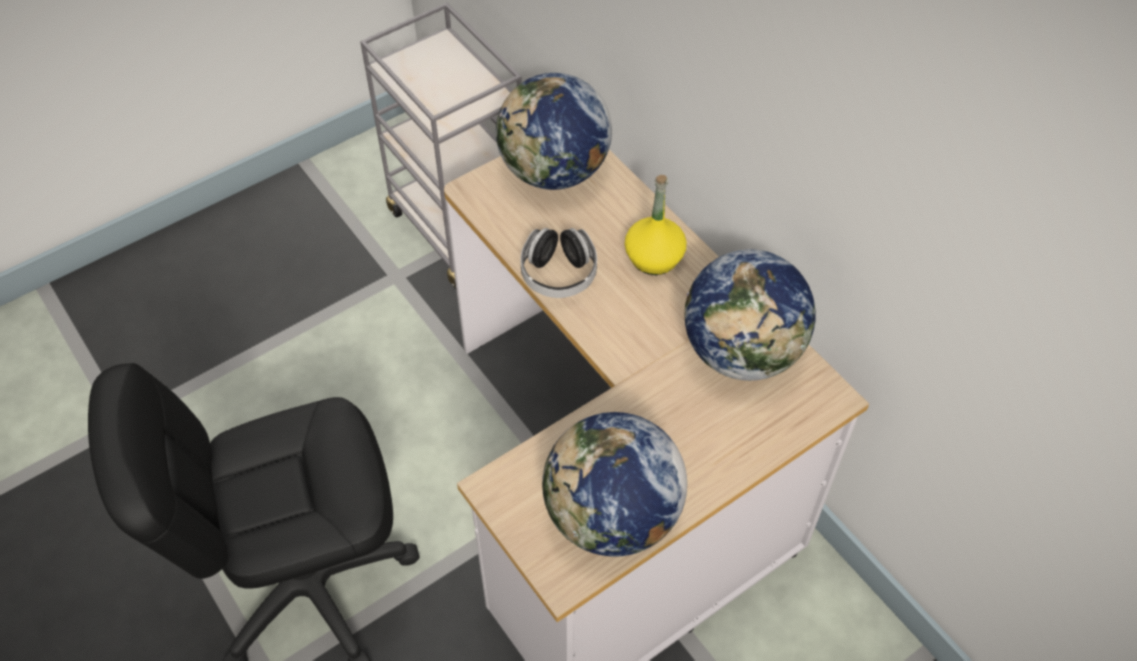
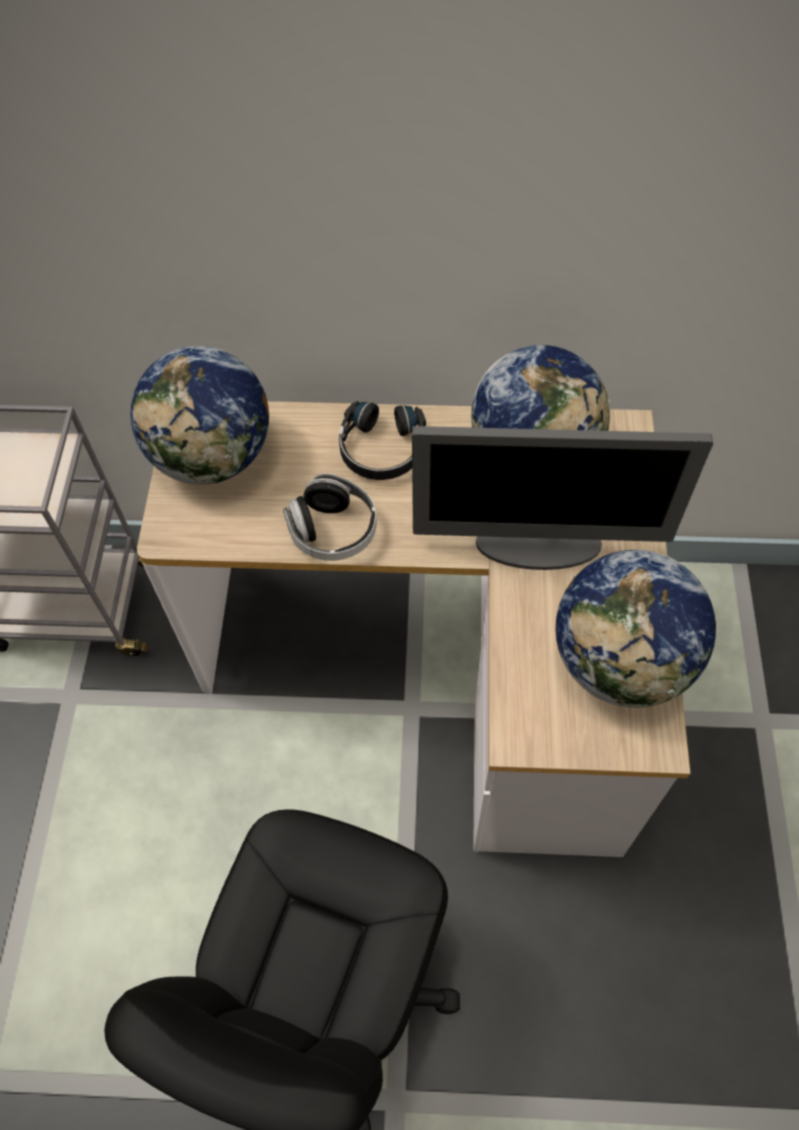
camera: 50 degrees left, 5 degrees up
(653, 257) = (381, 449): yellow bottle -> black headphones
(665, 403) = (539, 544): none -> monitor

